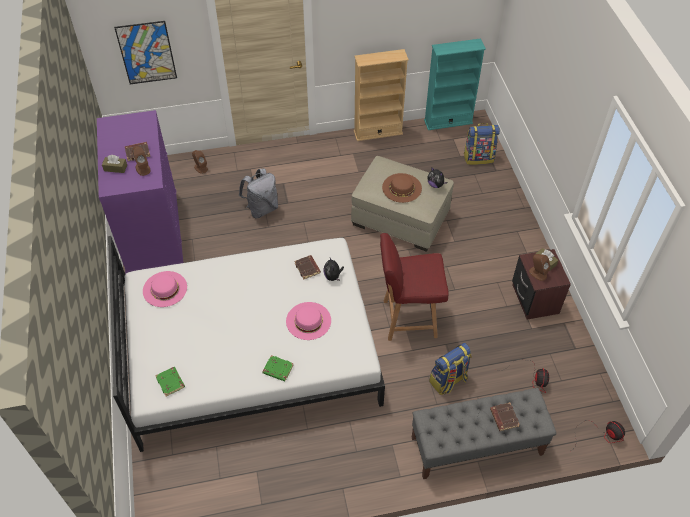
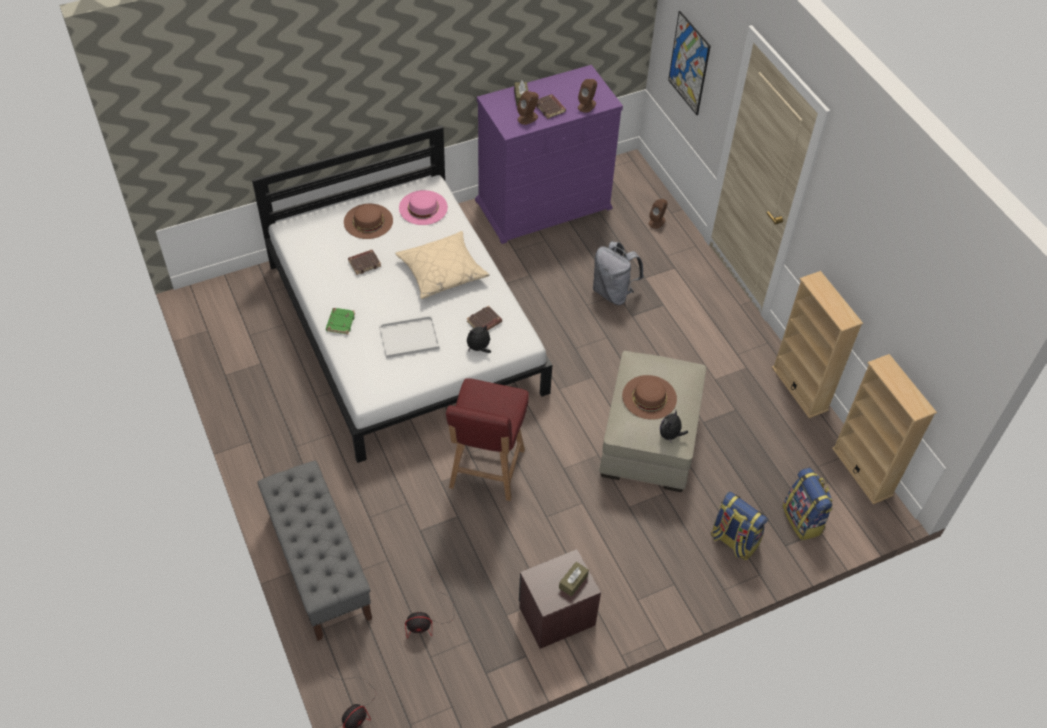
camera: 75 degrees right, 0 degrees up
(164, 333) = (368, 221): none -> brown hat
(171, 382) = (310, 241): green book -> none
(243, 287) = (442, 271): none -> beige pillow
(308, 320) = (410, 337): pink hat -> white tray
(408, 318) = (486, 470): red chair -> red chair turned 150 degrees counterclockwise
(448, 121) = (862, 471): turquoise bookcase -> beige bookcase
(448, 381) = (404, 525): backpack -> backpack (733, 541)
(503, 417) = (317, 550): brown book -> brown book (364, 263)
(537, 273) = (550, 573): brown speaker -> brown speaker (587, 105)

